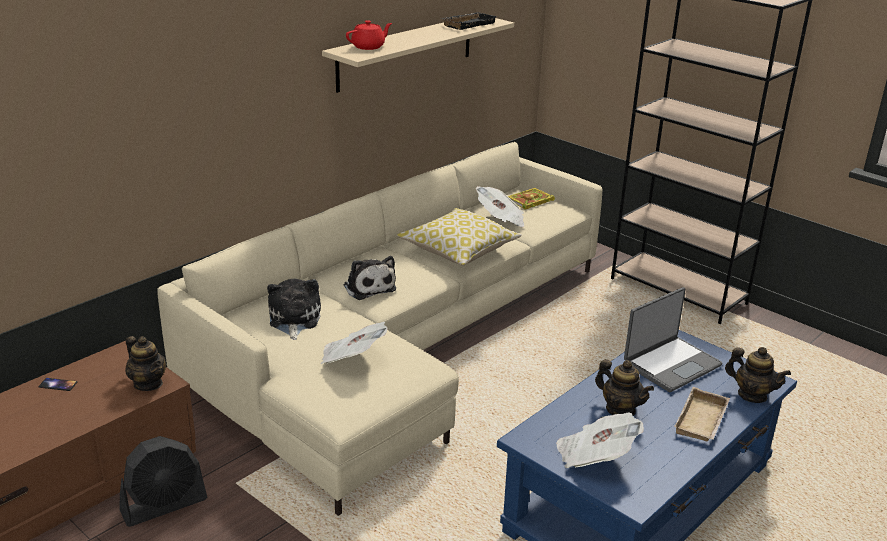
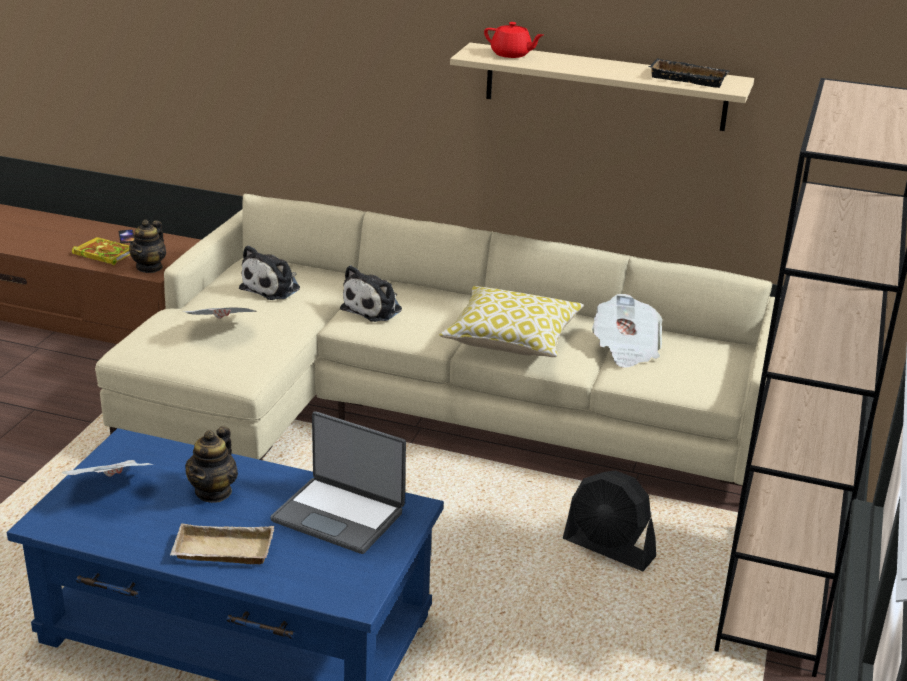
camera: 65 degrees right, 0 degrees up
(164, 505) = (88, 362): black fan -> black fan (609, 549)
(293, 320) = (273, 288): plush toy -> plush toy turned 150 degrees clockwise
(529, 201) = (706, 359): book -> book (102, 254)
(752, 395) = (305, 586): teapot -> none

